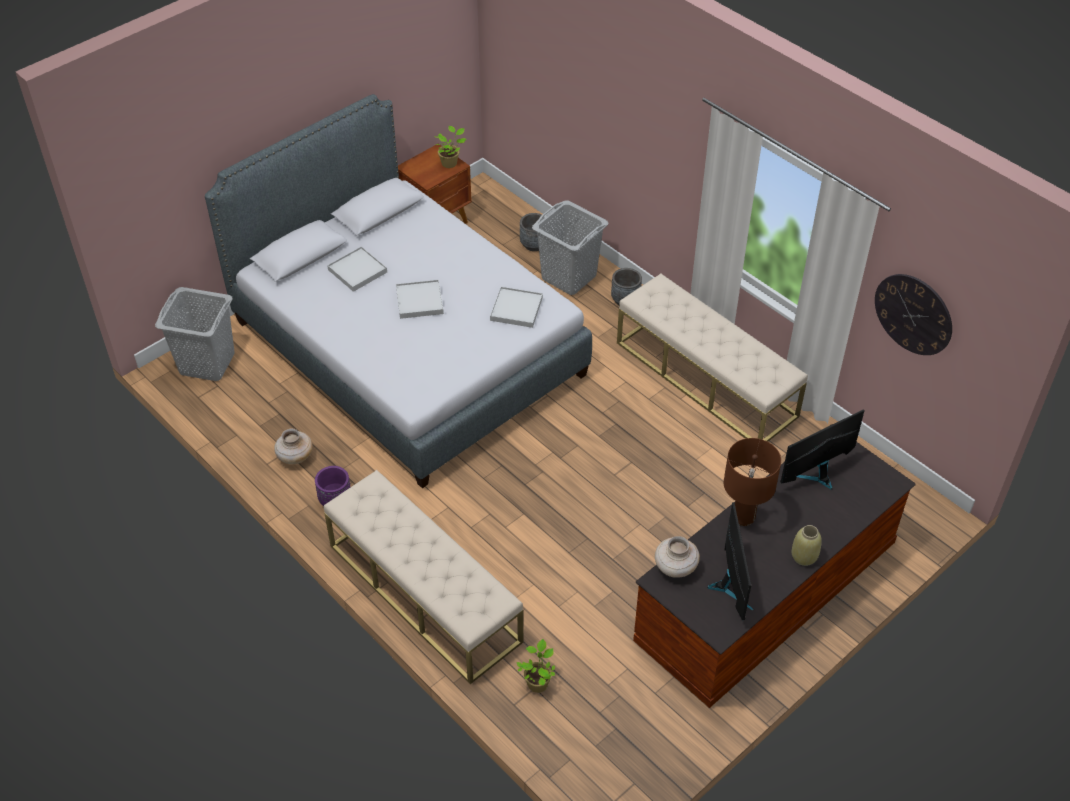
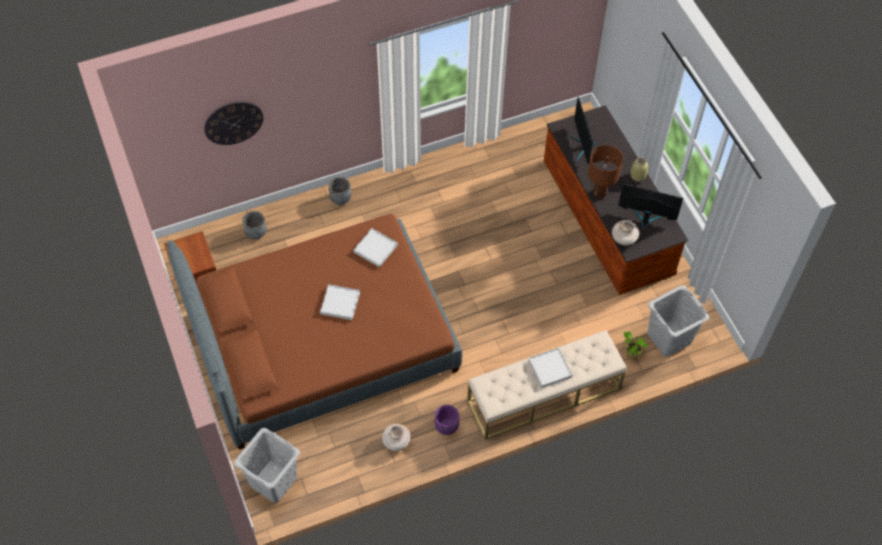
camera: 70 degrees left, 10 degrees up
(357, 271) = (288, 333): white tray -> white tray (549, 369)
(407, 348) = (322, 343): grey bed -> brown bed
(450, 163) = (192, 242): potted plant -> none
(569, 277) = (301, 223): grey laundry basket -> grey laundry basket (669, 338)
(706, 379) = (433, 182): beige bench -> none
(913, 314) = (535, 38): wall clock -> wall clock (233, 122)

